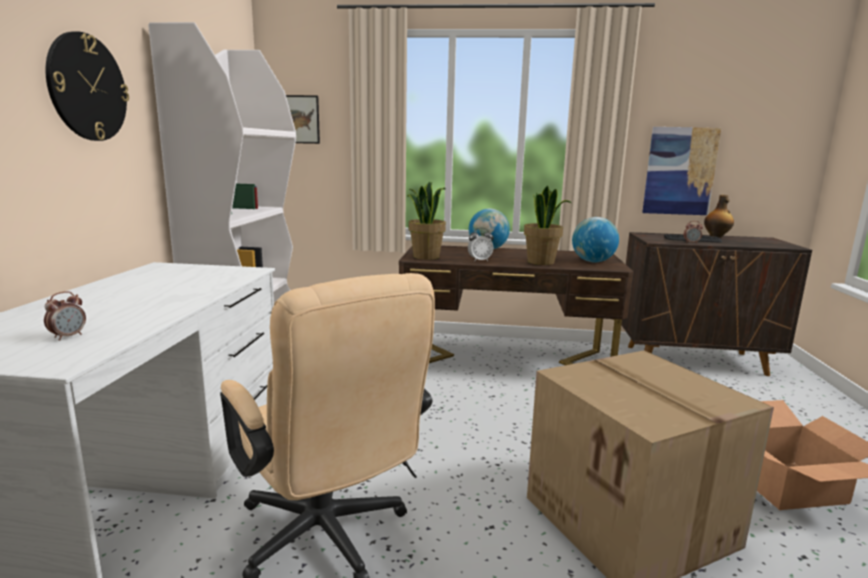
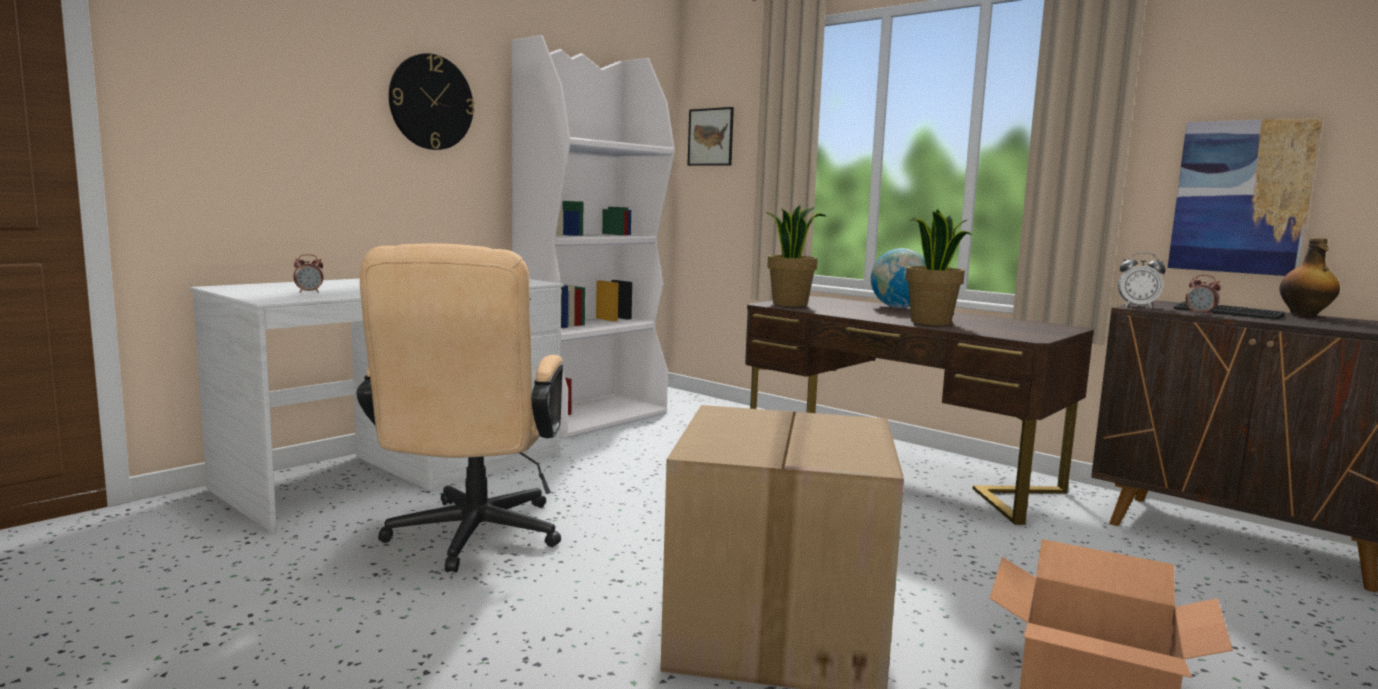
camera: 35 degrees right, 5 degrees down
(479, 260) = (847, 313): alarm clock -> alarm clock (1137, 306)
(592, 262) = (1017, 330): globe -> none

